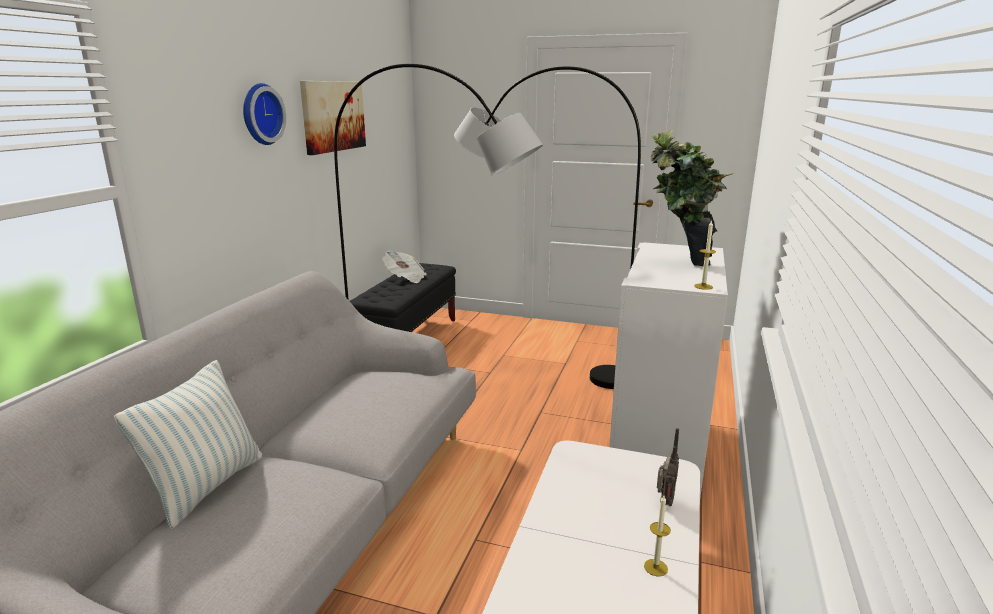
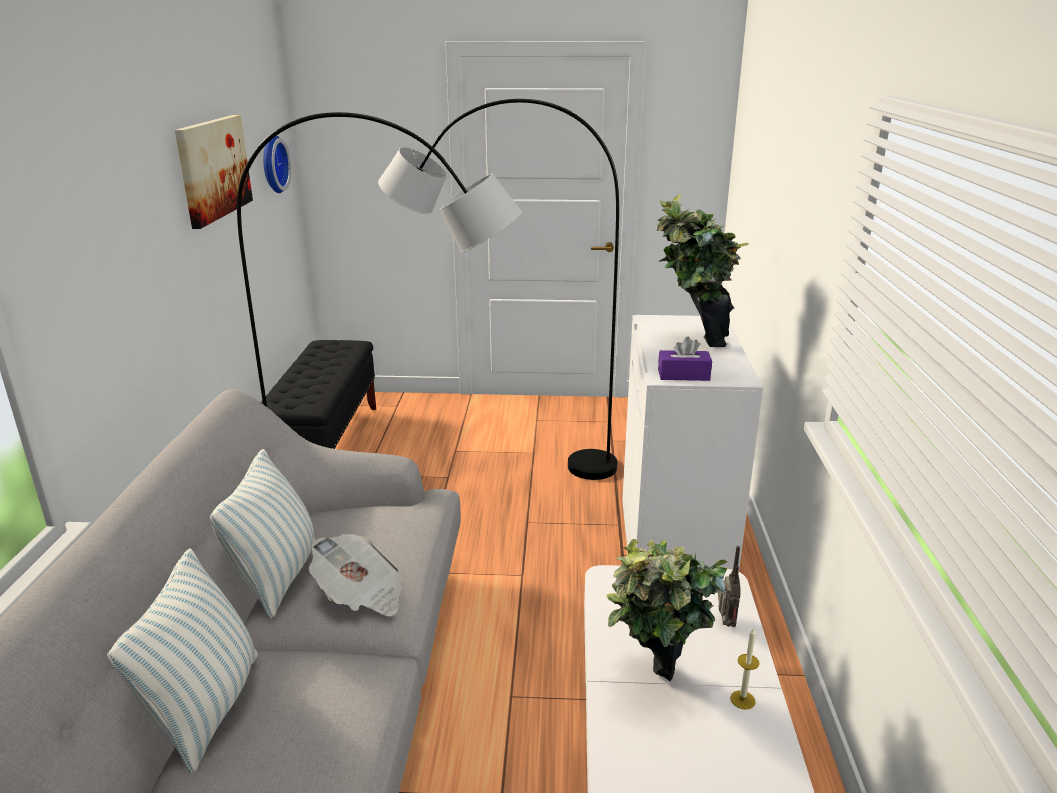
camera: 15 degrees left, 5 degrees up
(260, 114) = (138, 188): wall clock -> wall clock (272, 164)
(305, 408) = (277, 577): none -> pillow
(405, 278) = (315, 366): newspaper -> newspaper (361, 595)
(573, 546) = (653, 693): none -> potted plant
(658, 281) = (683, 375): none -> purple tissue box
(703, 286) = (734, 378): candle -> none

